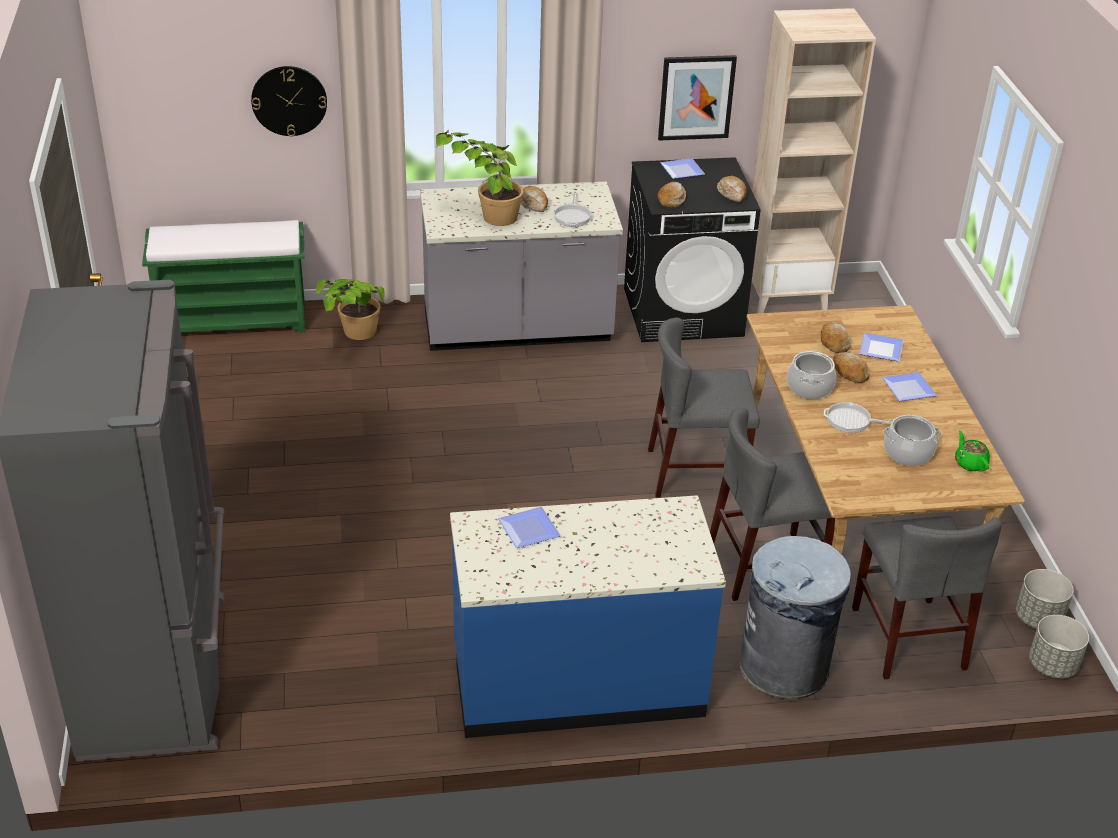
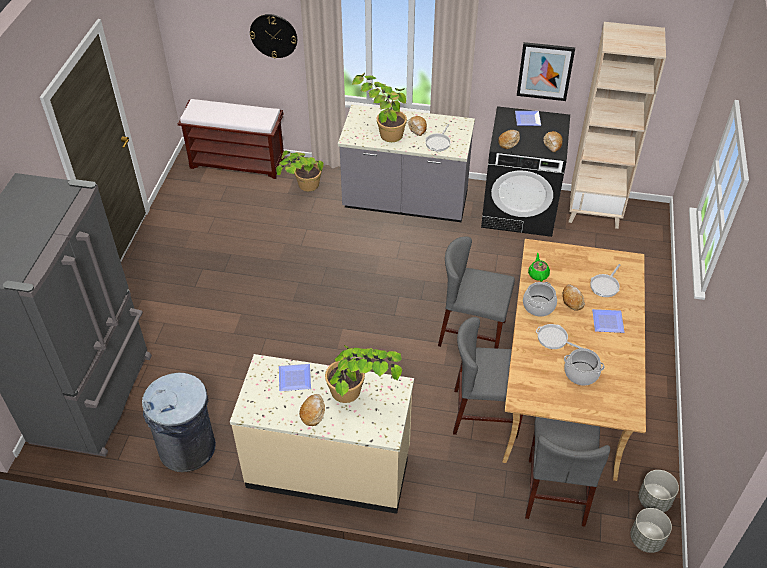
camera: 20 degrees right, 10 degrees up
(234, 321) = (238, 163): green bench -> brown bench
(577, 682) = (329, 467): blue counter -> beige counter
(635, 533) = (359, 397): none -> potted plant
(785, 667) = (464, 491): grey trash can -> grey trash can (188, 448)
(833, 342) = (573, 273): bread -> bread (313, 412)
(882, 348) = (605, 285): plate -> frying pan
(970, 463) = (621, 392): green teapot -> green teapot (538, 274)

